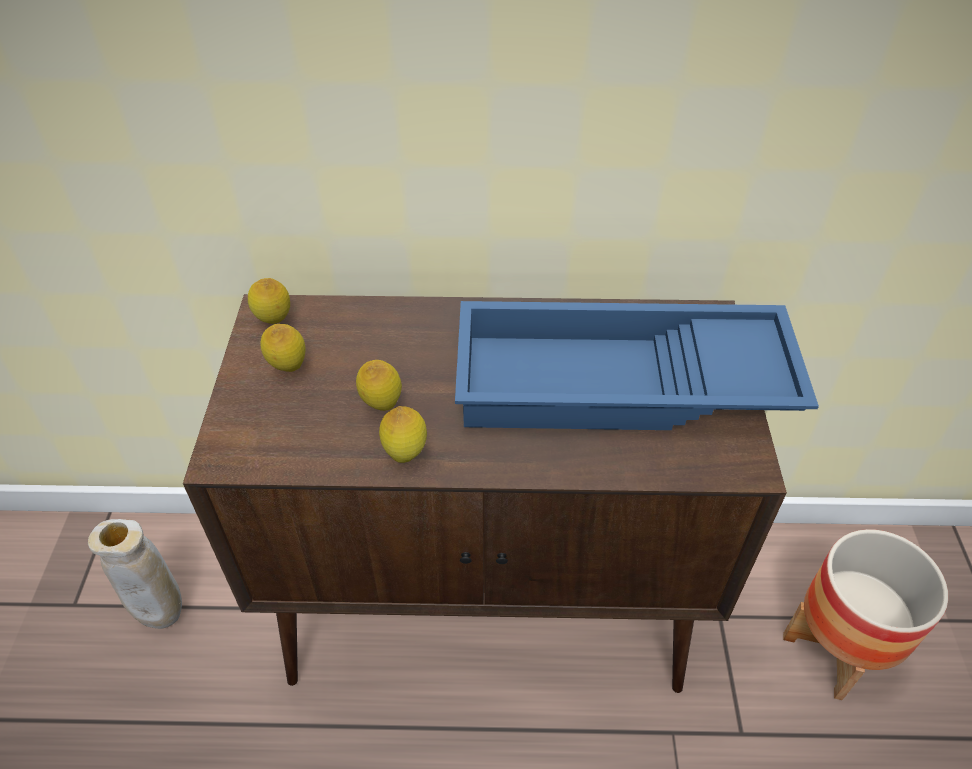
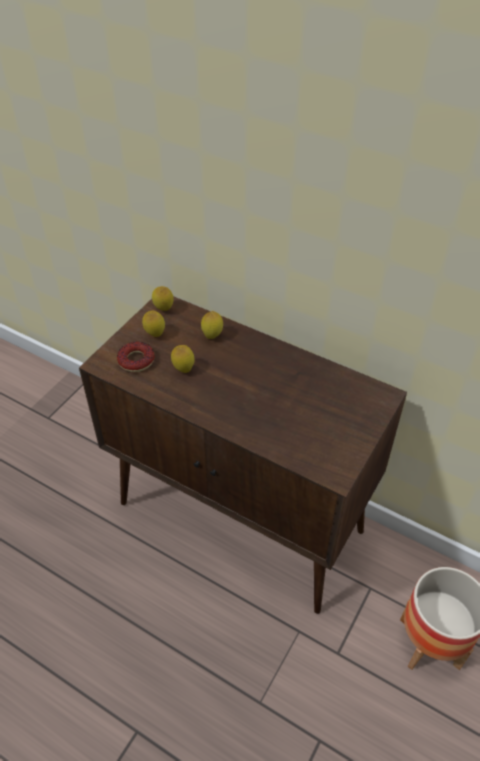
camera: 30 degrees right, 0 degrees up
(163, 615) = (84, 442): beige vase -> none
(286, 425) = (136, 360): none -> donut
(405, 454) = (178, 396): lemon -> lemon (212, 336)
(620, 386) = (304, 409): blue tray -> none

